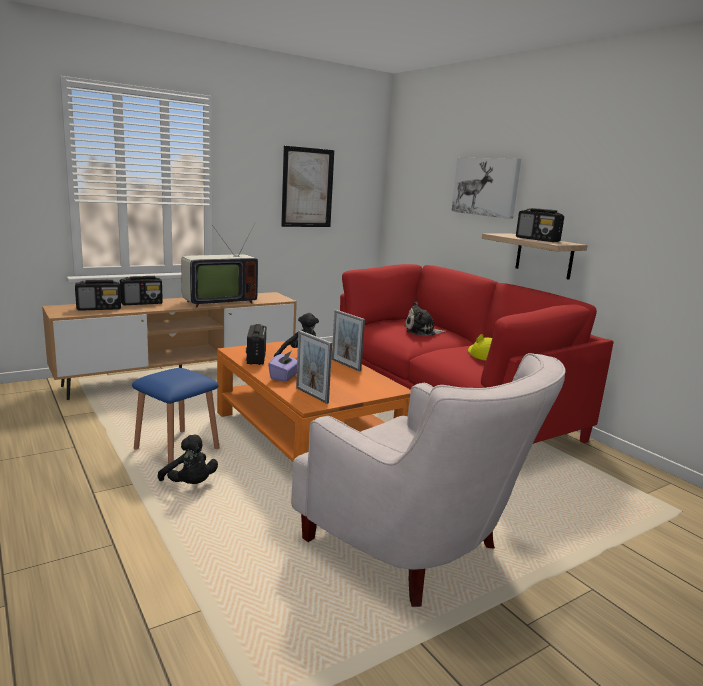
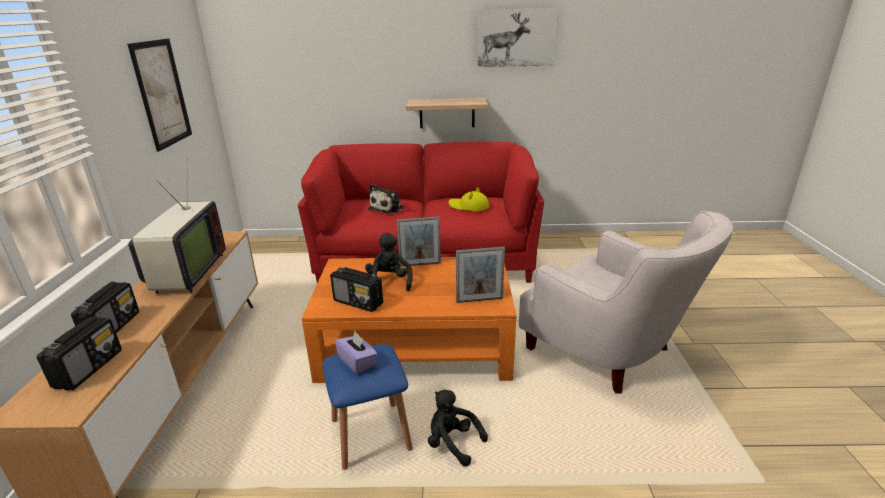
camera: 55 degrees left, 10 degrees up
(190, 484) = (452, 443): black plush toy -> black plush toy turned 135 degrees counterclockwise
(284, 377) = (424, 301): purple tissue box -> purple tissue box (357, 362)
(414, 549) = (608, 353): white armchair -> white armchair turned 60 degrees clockwise
(486, 187) = (368, 60): picture -> picture (516, 38)
(537, 239) = (455, 101): radio -> none

